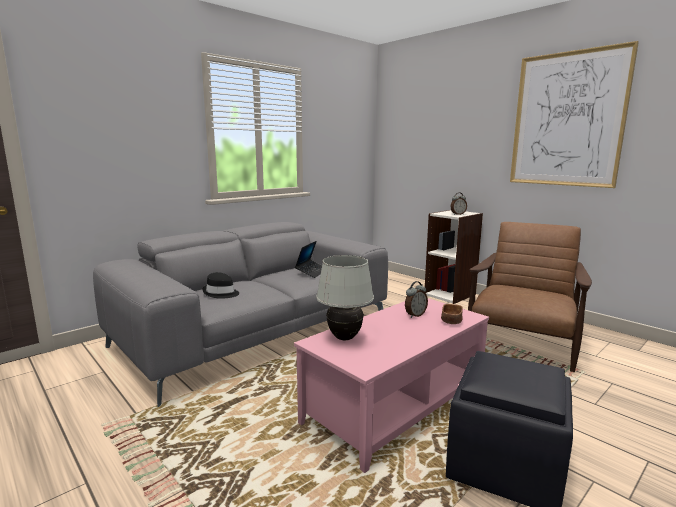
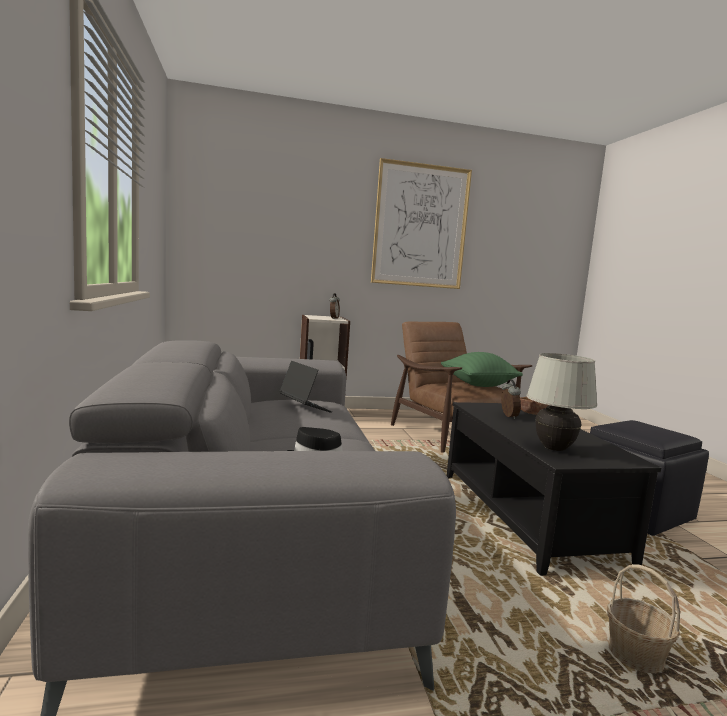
camera: 60 degrees left, 5 degrees down
(229, 474) = (636, 655): none -> basket
(394, 404) = (525, 516): pink coffee table -> black coffee table
(540, 296) = (478, 385): none -> green pillow

